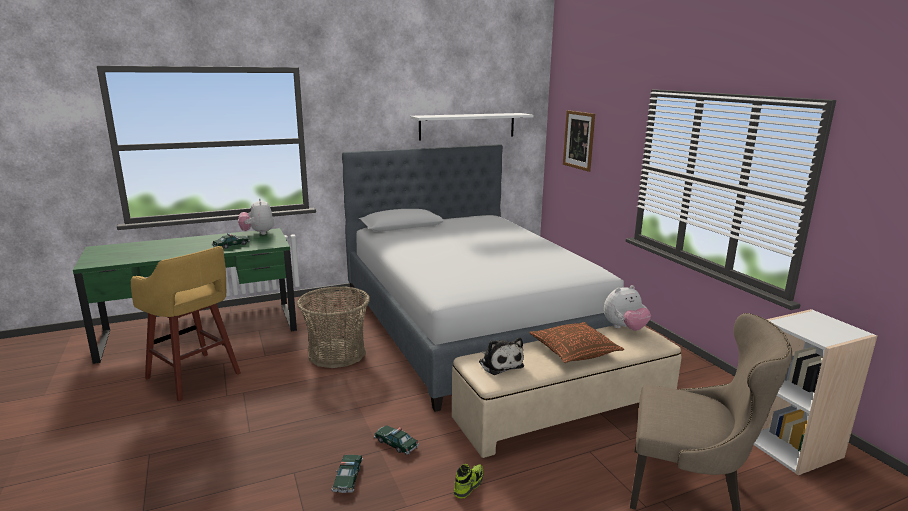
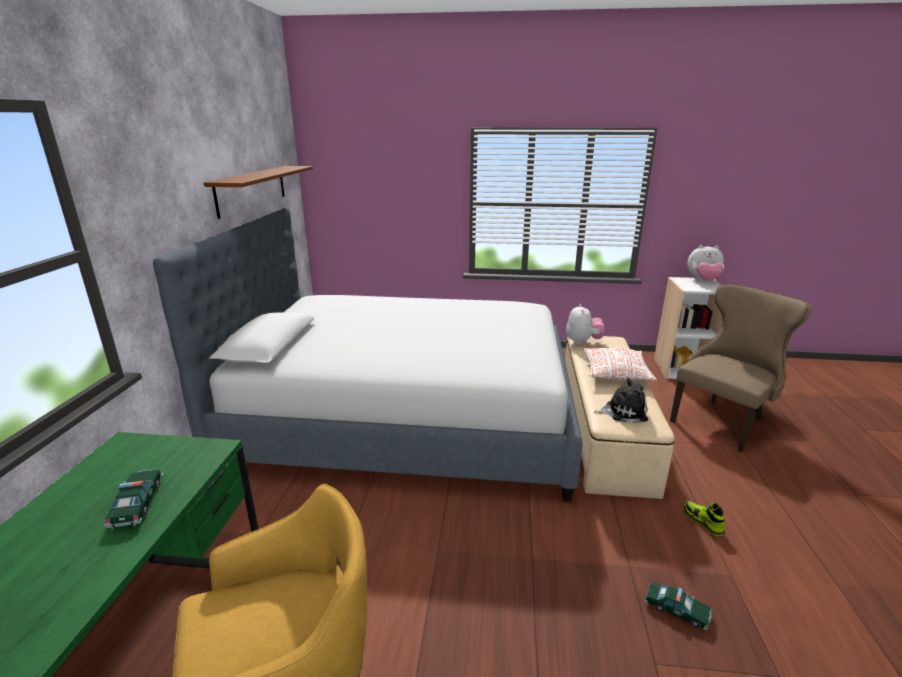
camera: 60 degrees left, 5 degrees up
(258, 233) = (108, 460): plush toy -> plush toy (703, 281)
(336, 353) = (381, 541): basket -> none
(396, 444) = (621, 549): toy car -> none
(467, 126) = (252, 189): white shelf -> brown shelf
(574, 352) = (615, 373): brown pillow -> white pillow
(579, 140) = (366, 189): picture -> none

